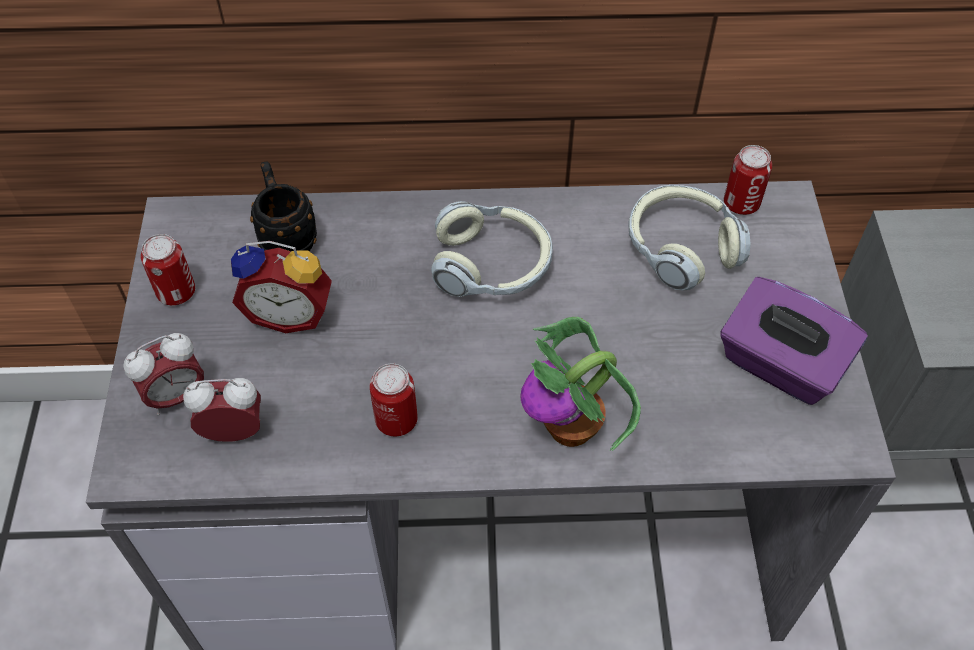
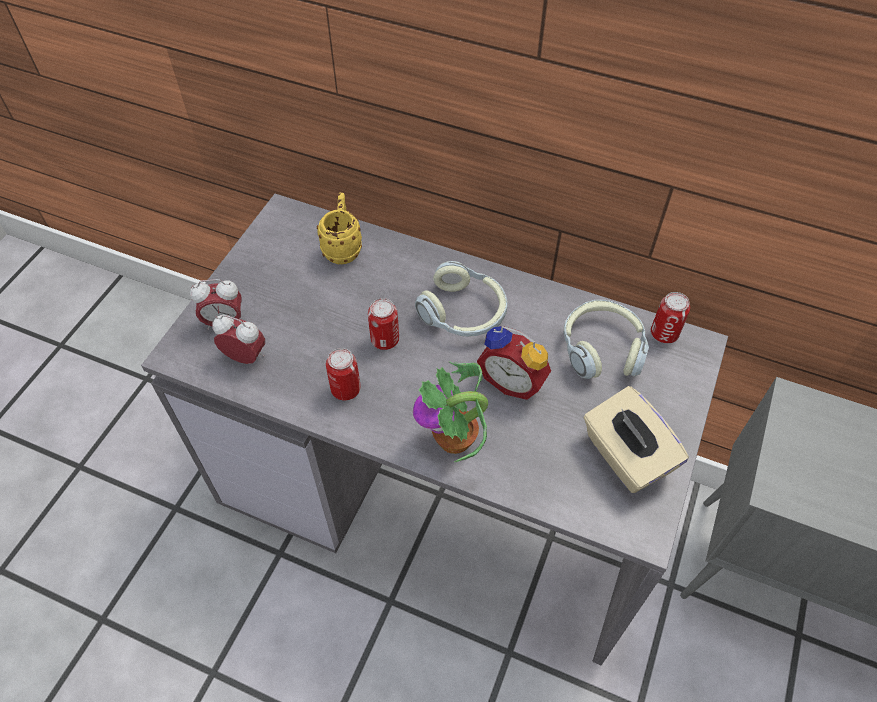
camera: 25 degrees right, 0 degrees up
(176, 292) = (259, 258): can -> can (385, 340)
(286, 237) = (343, 248): black mug -> yellow mug
(291, 313) = (319, 296): alarm clock -> alarm clock (513, 381)
(779, 364) = (626, 456): purple tissue box -> beige tissue box

